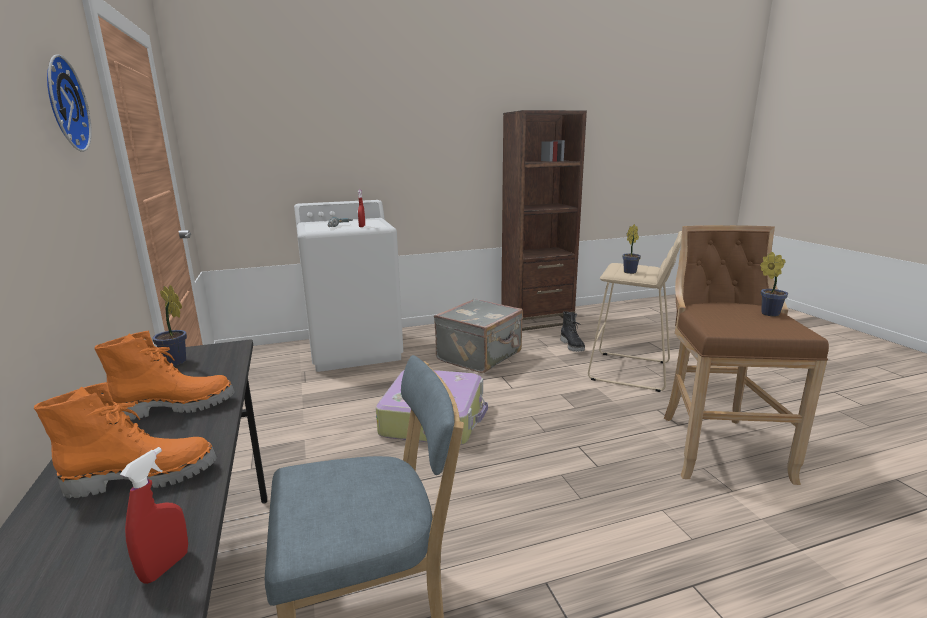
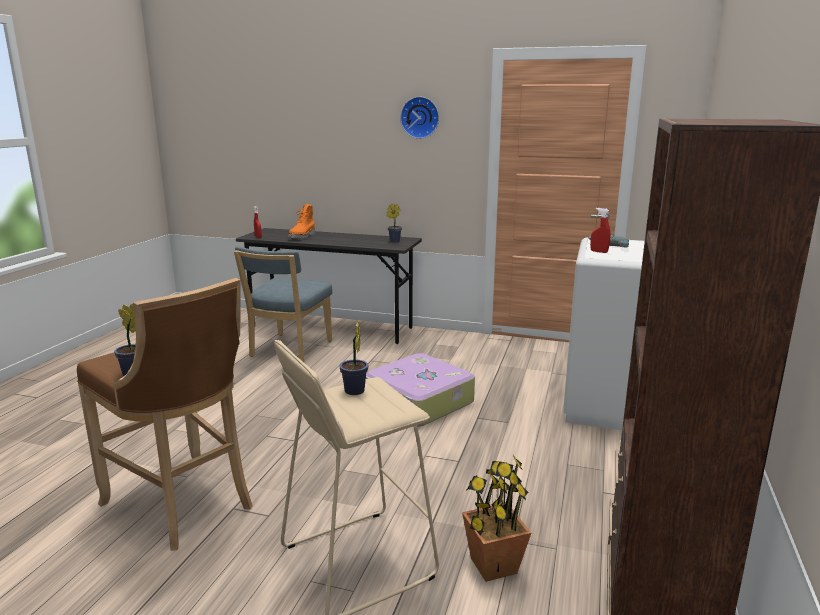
camera: 125 degrees right, 0 degrees up
(177, 406) = (345, 240): orange boot -> none
(480, 356) = (529, 470): grey suitcase -> none
(572, 346) = (493, 566): black boot -> potted plant

